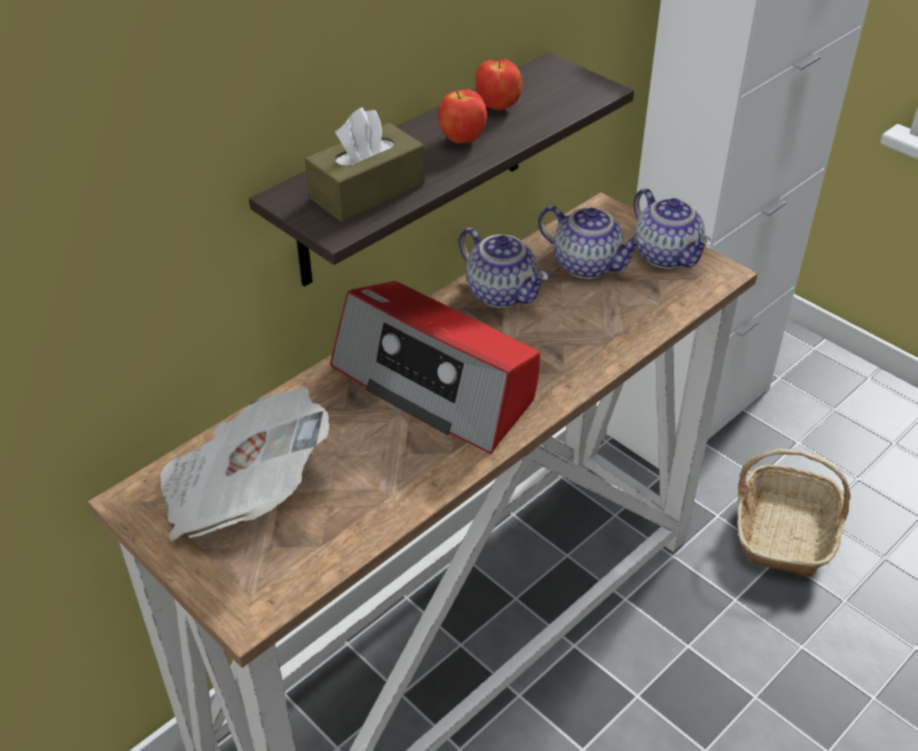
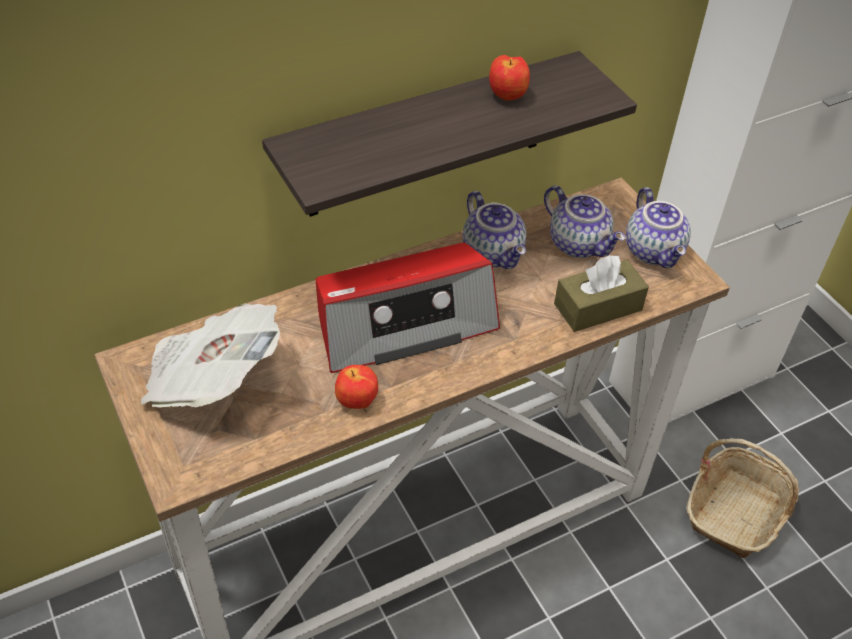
camera: 15 degrees right, 5 degrees up
(367, 191) = (359, 154): brown tissue box -> brown tissue box (598, 307)
(436, 384) = (403, 323): radio -> radio turned 75 degrees counterclockwise
(462, 140) = (461, 123): apple -> apple (356, 402)

